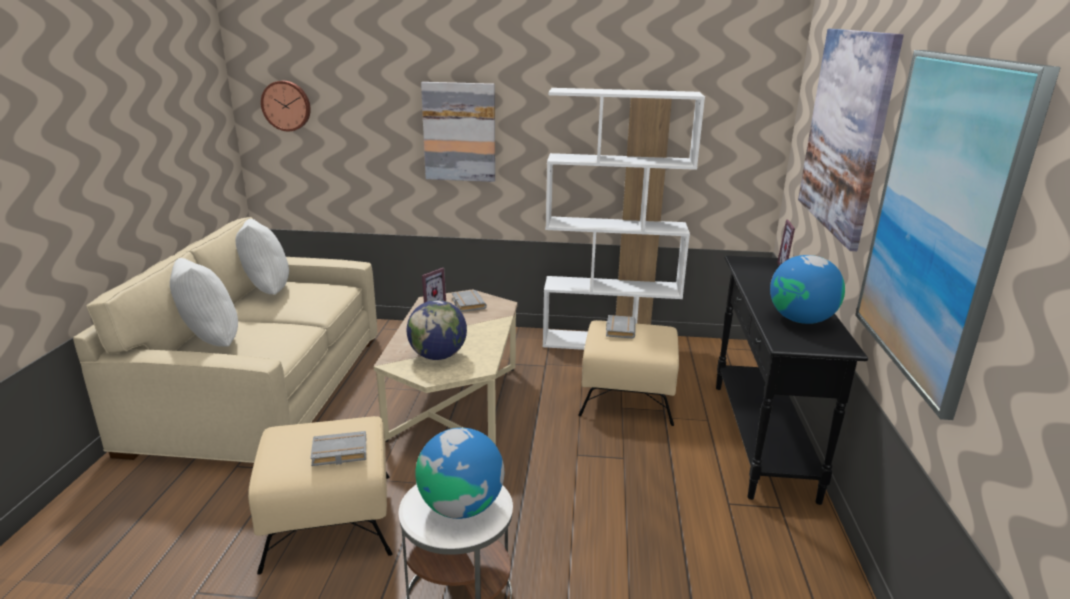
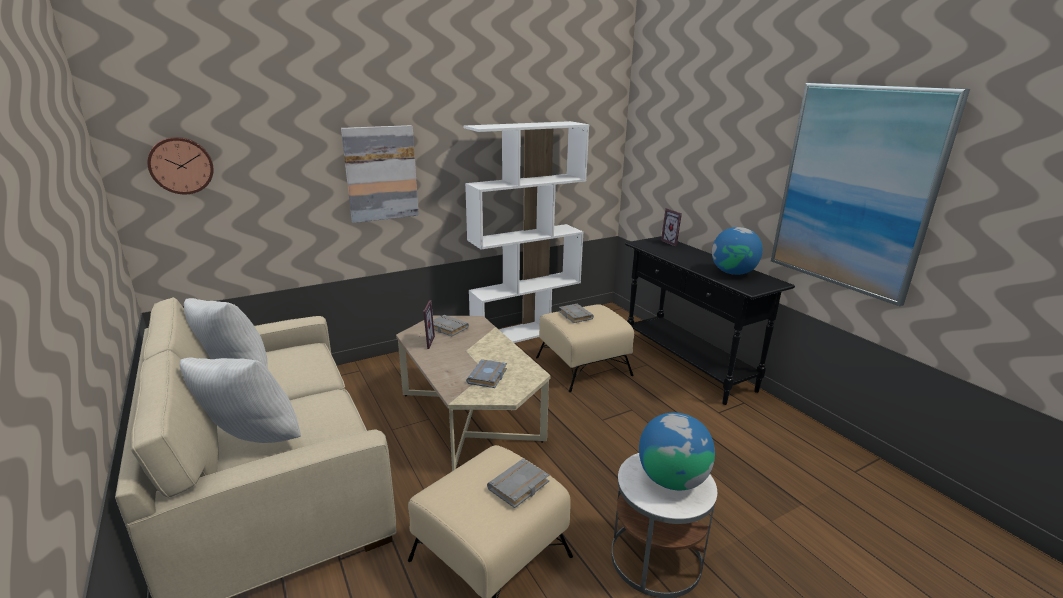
camera: 35 degrees left, 0 degrees up
(438, 356) = (488, 377): globe -> grey book
(845, 132) = (711, 141): picture -> none

